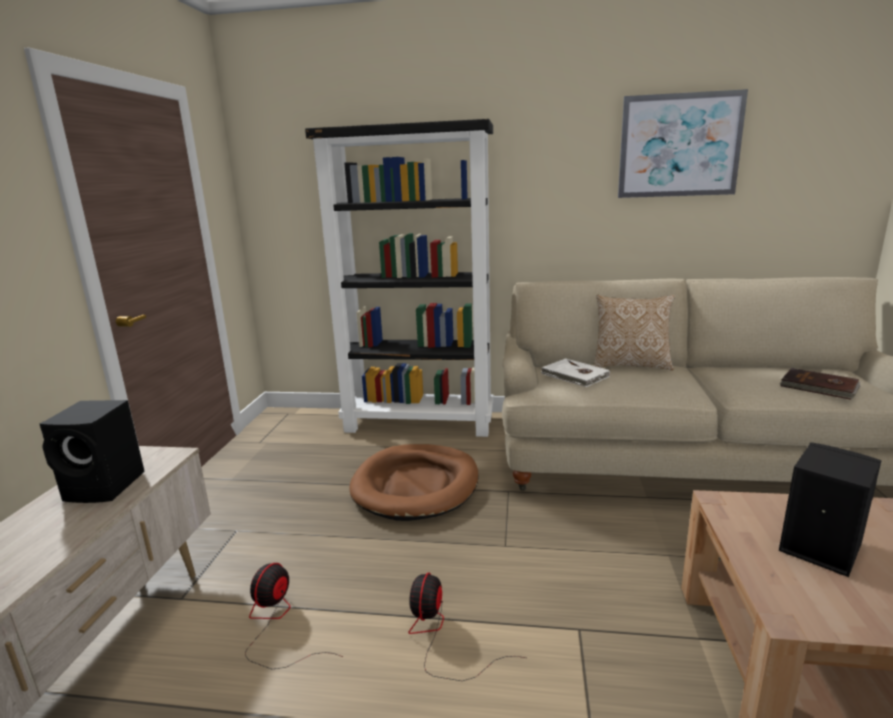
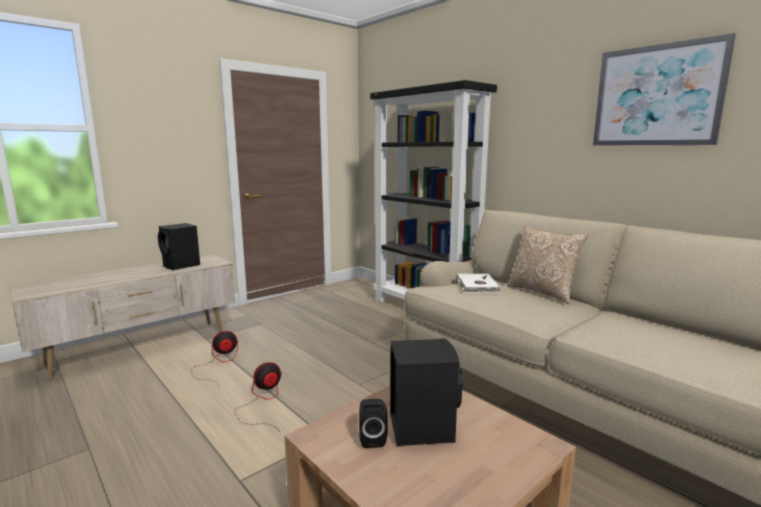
camera: 40 degrees right, 5 degrees down
(416, 485) = (366, 338): brown dog bed -> none
(819, 387) = (682, 352): brown book -> none
(821, 584) = (372, 438): none -> black speaker

